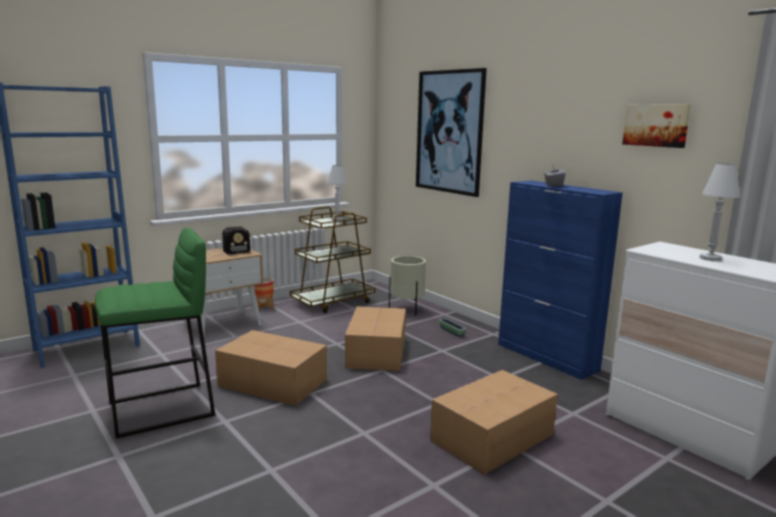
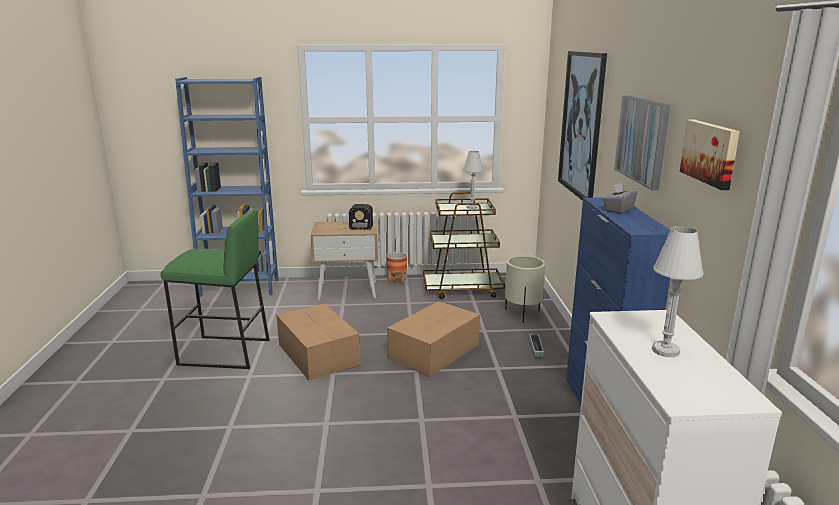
camera: 35 degrees right, 5 degrees up
(494, 437) = (425, 471): cardboard box -> none
(555, 130) = (642, 140): none -> picture

